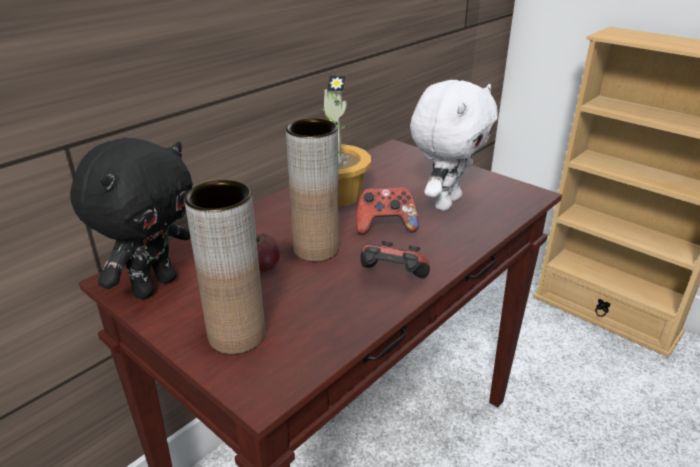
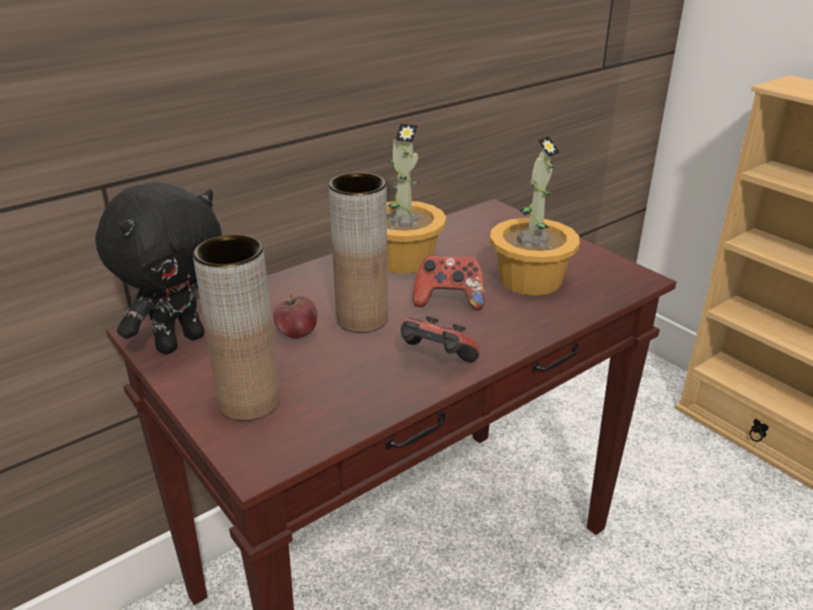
camera: 10 degrees right, 0 degrees up
(445, 202) = (529, 279): white plush toy -> potted plant

